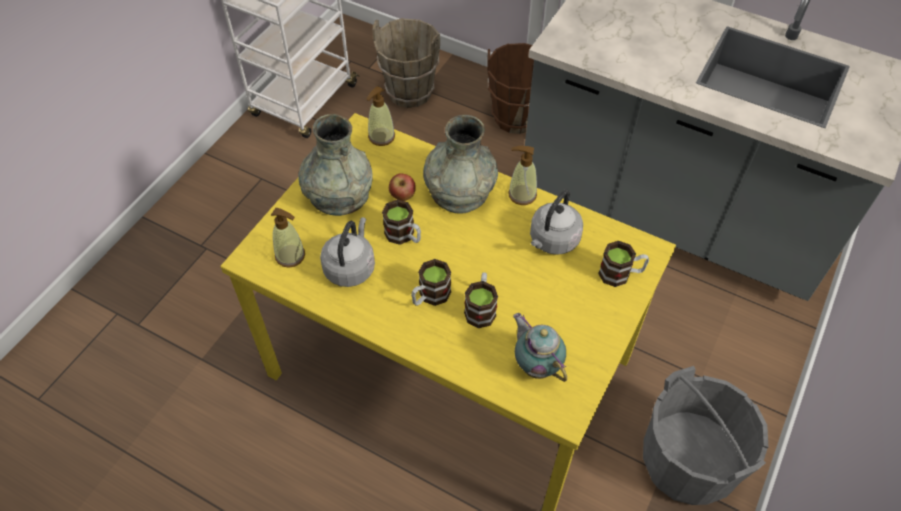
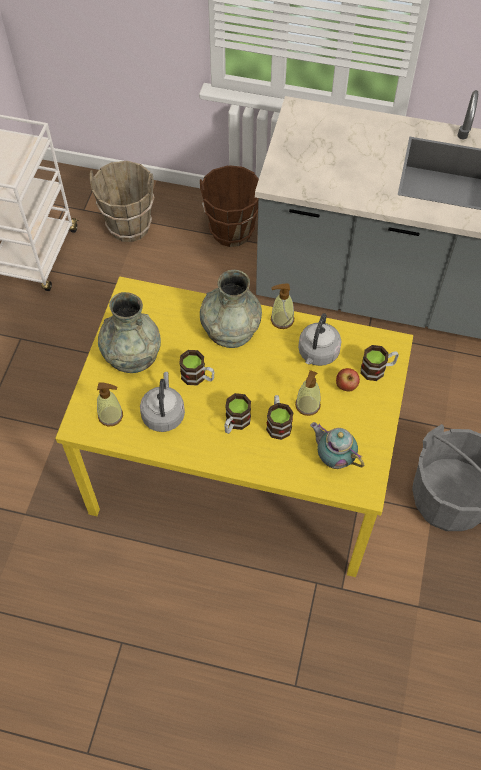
camera: 15 degrees left, 5 degrees up
(381, 137) = (150, 293): soap dispenser -> soap dispenser (307, 405)
(402, 197) = (185, 343): apple -> apple (346, 386)

